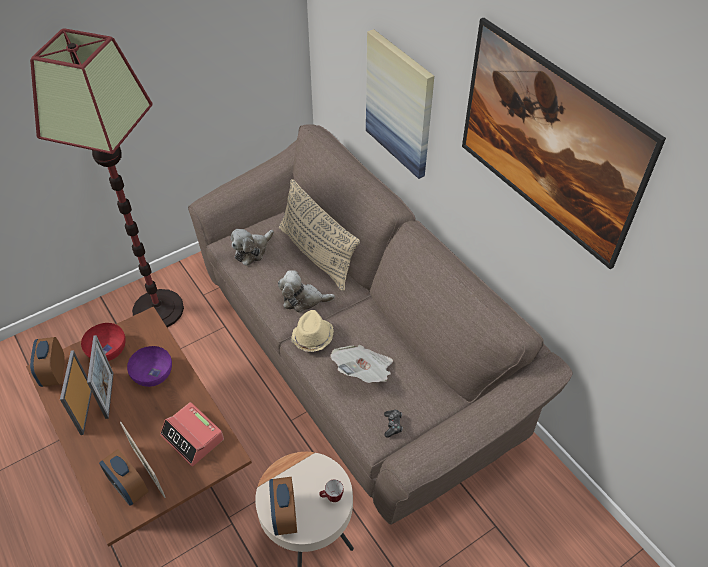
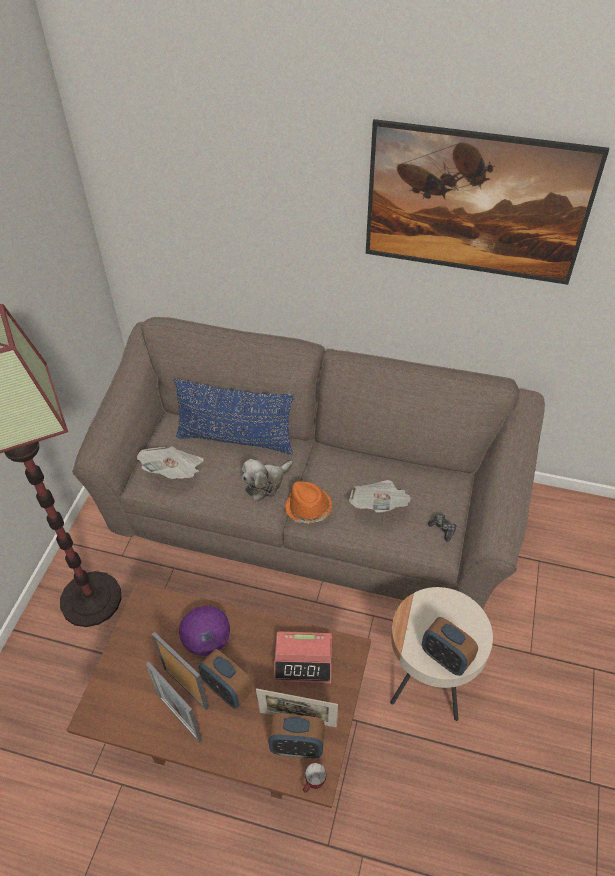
camera: 40 degrees left, 0 degrees up
(54, 373) = (106, 713): alarm clock -> alarm clock (227, 689)
(107, 351) = (137, 652): red bowl -> none
(252, 251) = (174, 472): plush toy -> newspaper
(312, 338) = (308, 508): beige hat -> orange hat
(317, 255) = (236, 439): beige pillow -> blue pillow
(331, 498) = (463, 615): mug -> mug (313, 784)
(399, 104) = (263, 248): picture -> none

